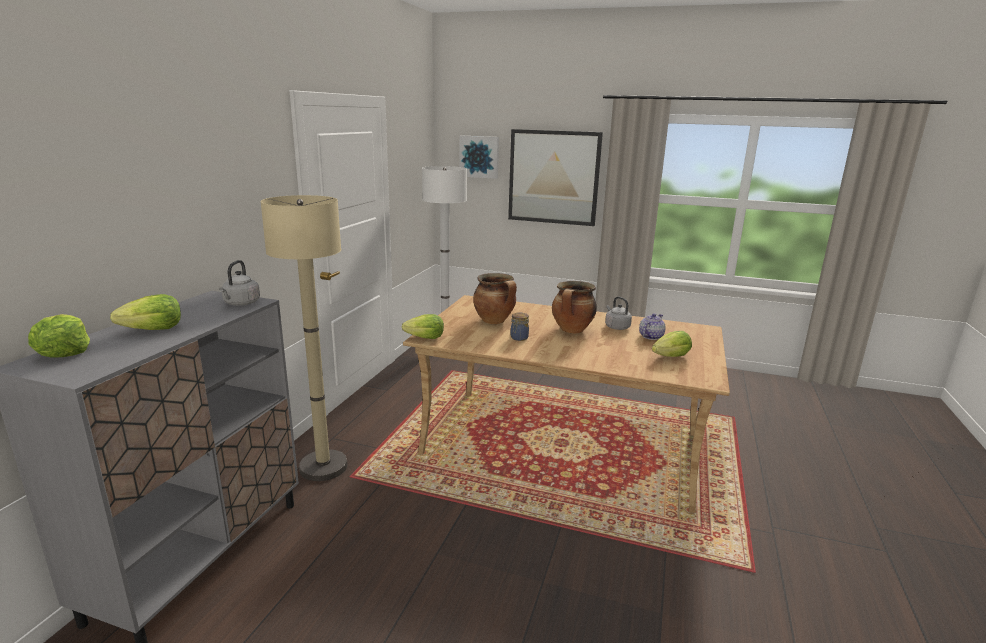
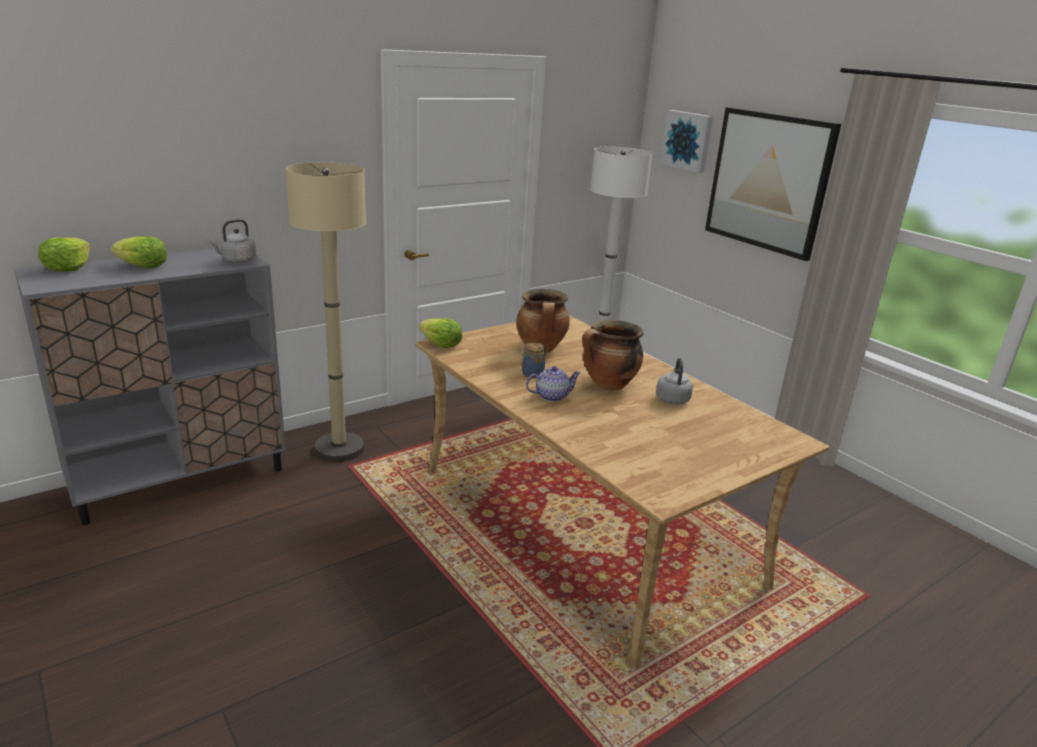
camera: 35 degrees right, 5 degrees up
(650, 336) = (694, 423): teapot -> teapot (551, 396)
(671, 357) = (671, 454): lettuce -> none

